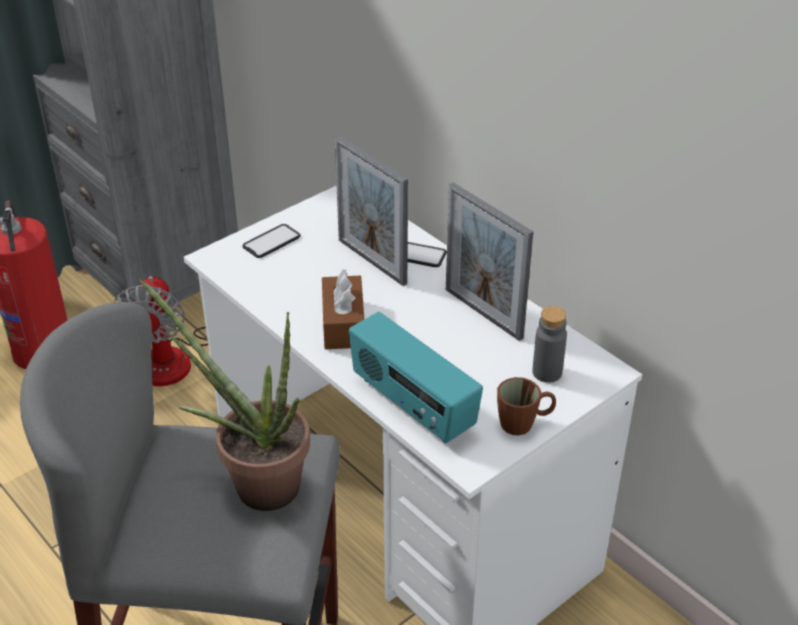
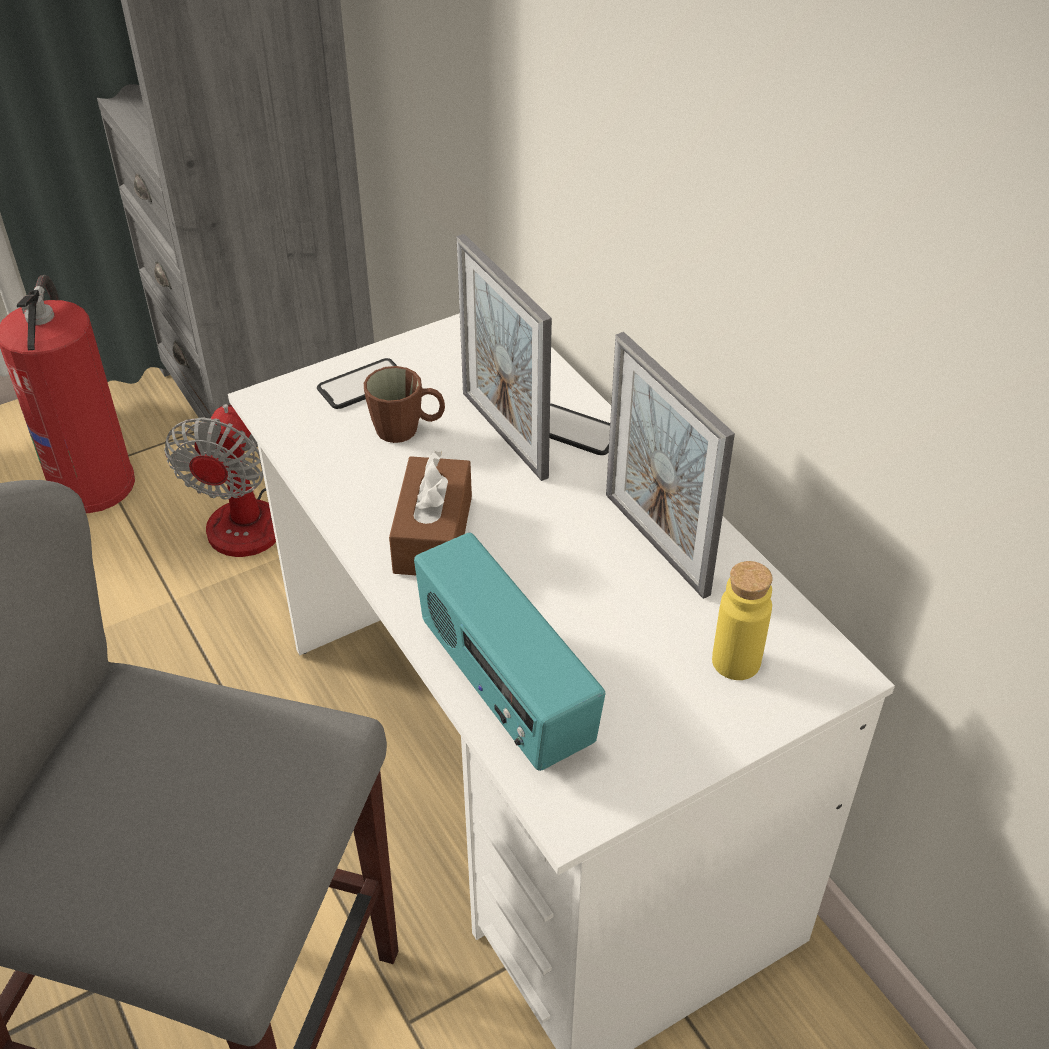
camera: 10 degrees right, 5 degrees up
(255, 483) = (227, 790): potted plant -> none
(524, 423) = (678, 750): brown mug -> brown mug (407, 430)
(547, 372) = (736, 661): grey bottle -> yellow bottle

